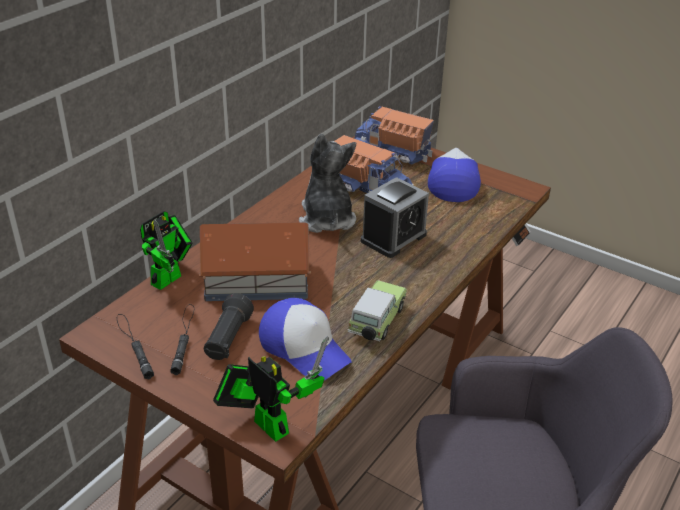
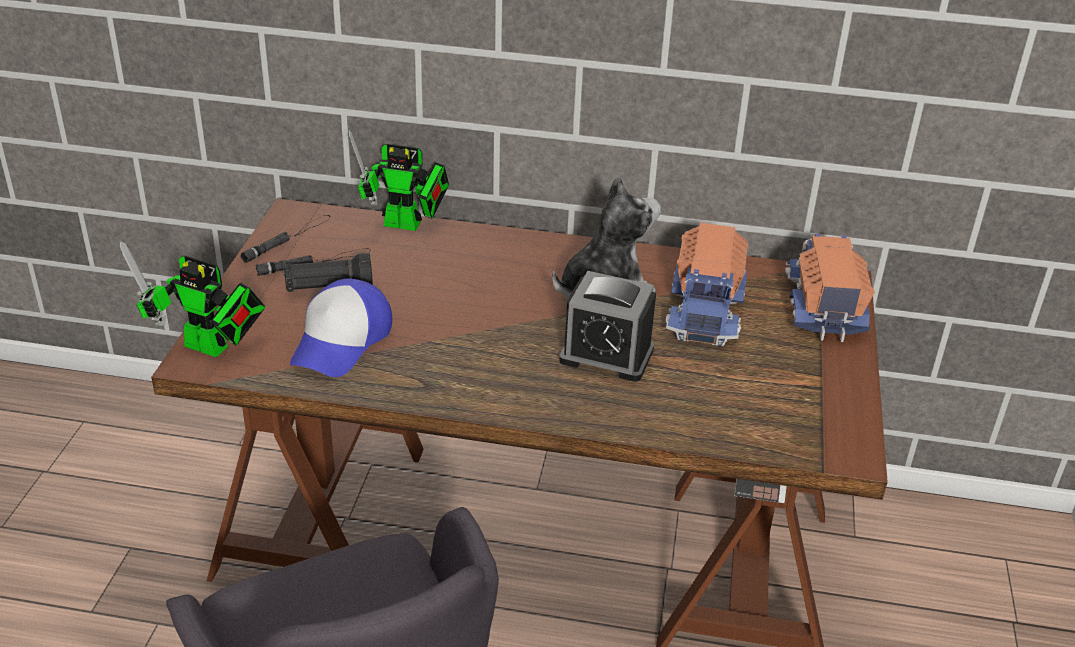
camera: 65 degrees right, 0 degrees up
(255, 279) = (443, 277): toy house -> none
(267, 423) = (212, 348): toy robot -> toy robot turned 90 degrees clockwise
(376, 323) = (418, 381): toy car -> none
(452, 182) = (797, 377): cap -> none

